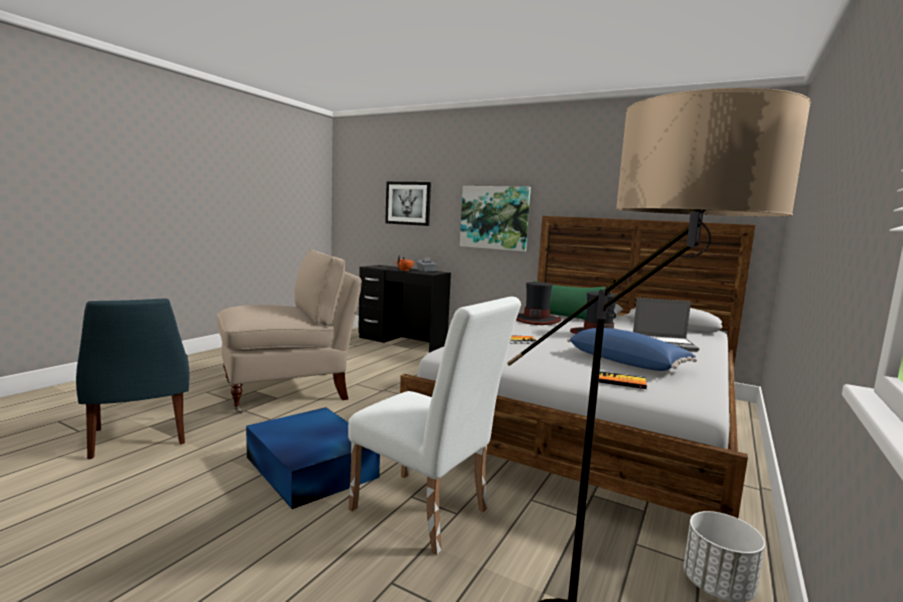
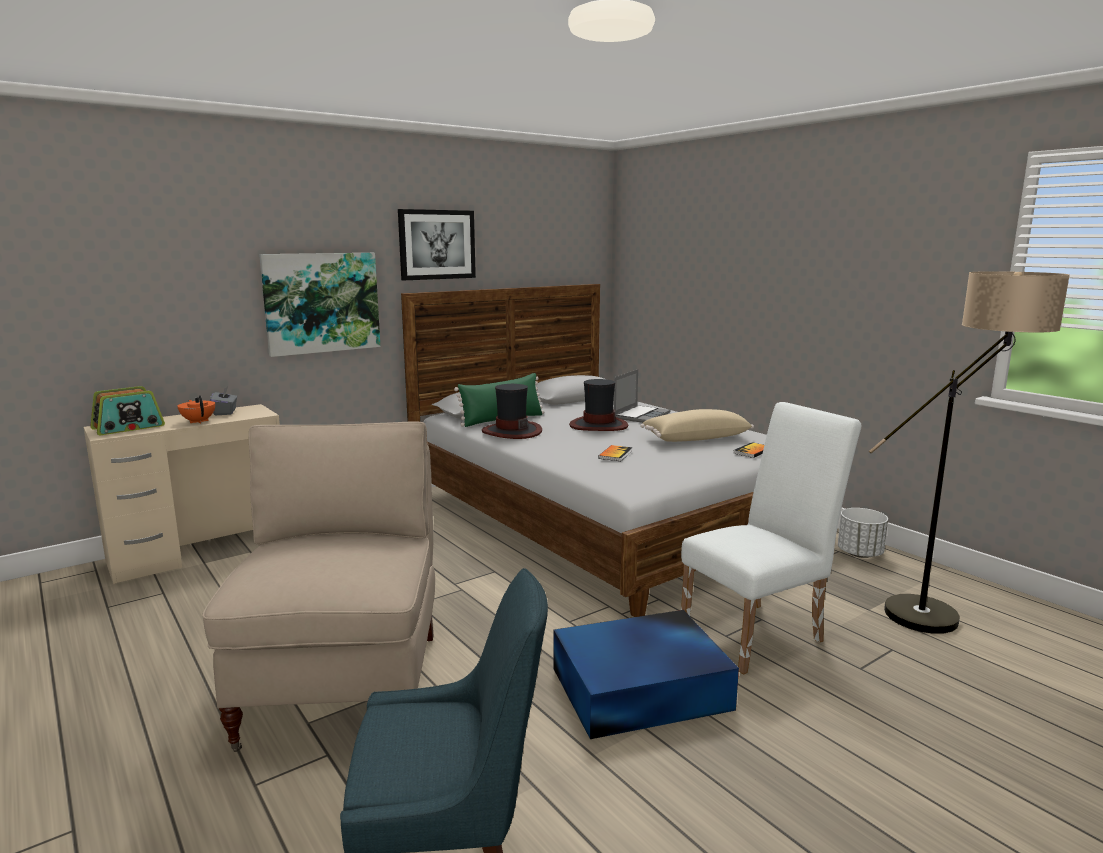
camera: 65 degrees left, 5 degrees up
(384, 267) = (128, 427): none -> radio
(402, 341) = (201, 551): black desk -> beige desk
(408, 203) = (133, 292): picture -> picture (437, 244)
(627, 362) = (695, 438): blue pillow -> beige pillow

